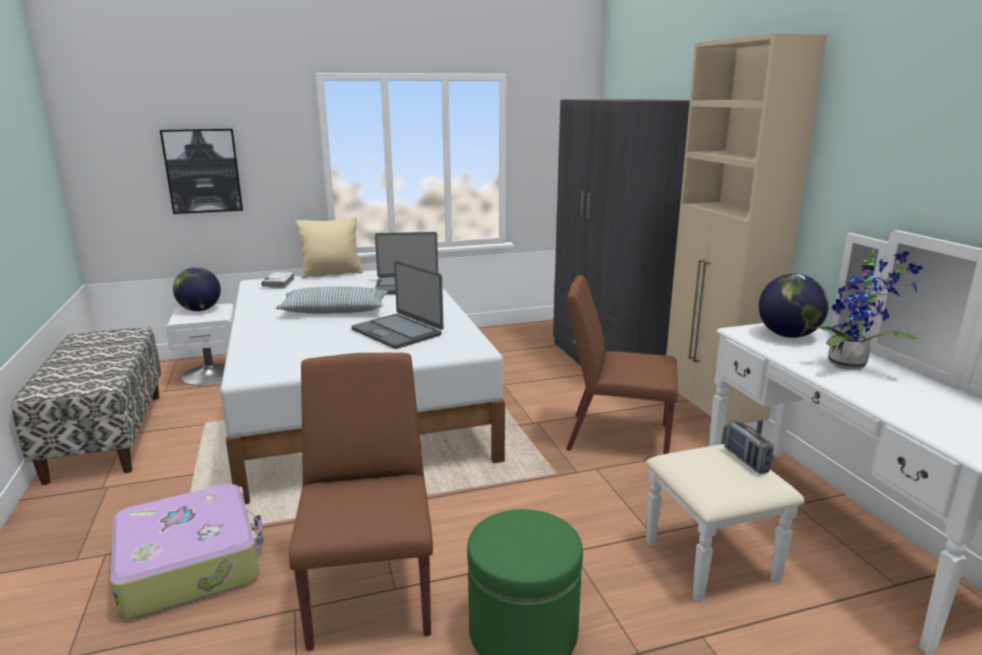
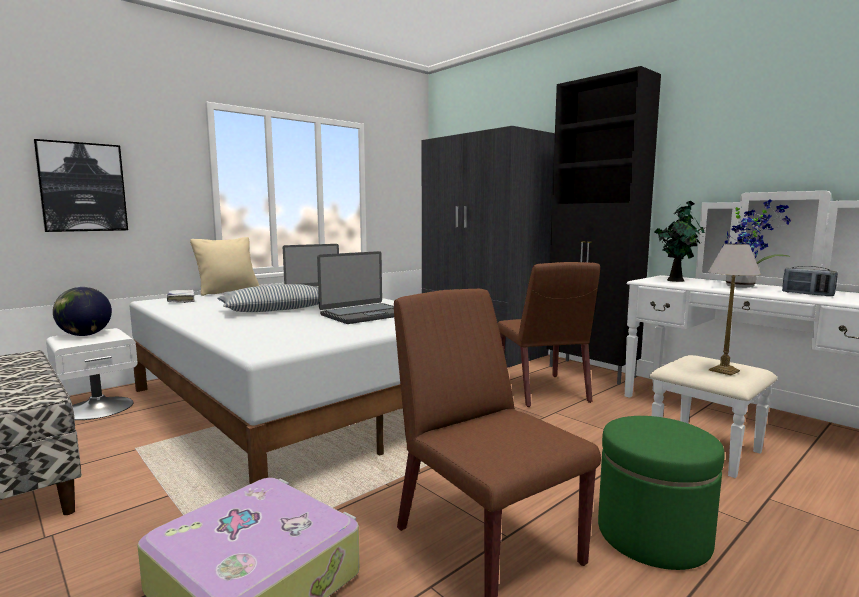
camera: 25 degrees left, 10 degrees down
(398, 332) = (364, 315): laptop -> laptop turned 60 degrees counterclockwise
(616, 437) = (543, 391): brown chair -> brown chair turned 90 degrees counterclockwise
(710, 422) = (592, 372): beige cabinet -> black cabinet
(720, 479) = (724, 371): none -> table lamp
(746, 460) = (718, 360): radio -> radio (807, 294)
(788, 335) = (676, 280): globe -> potted plant

